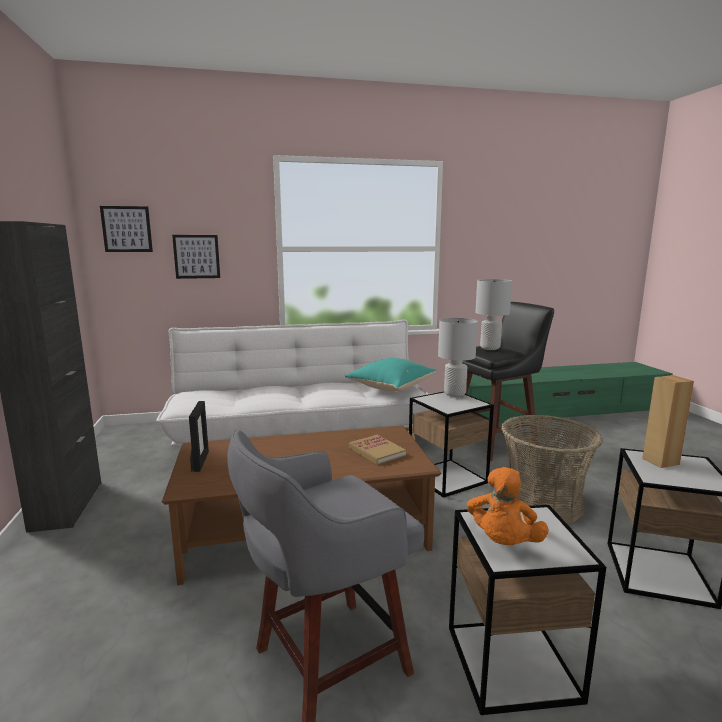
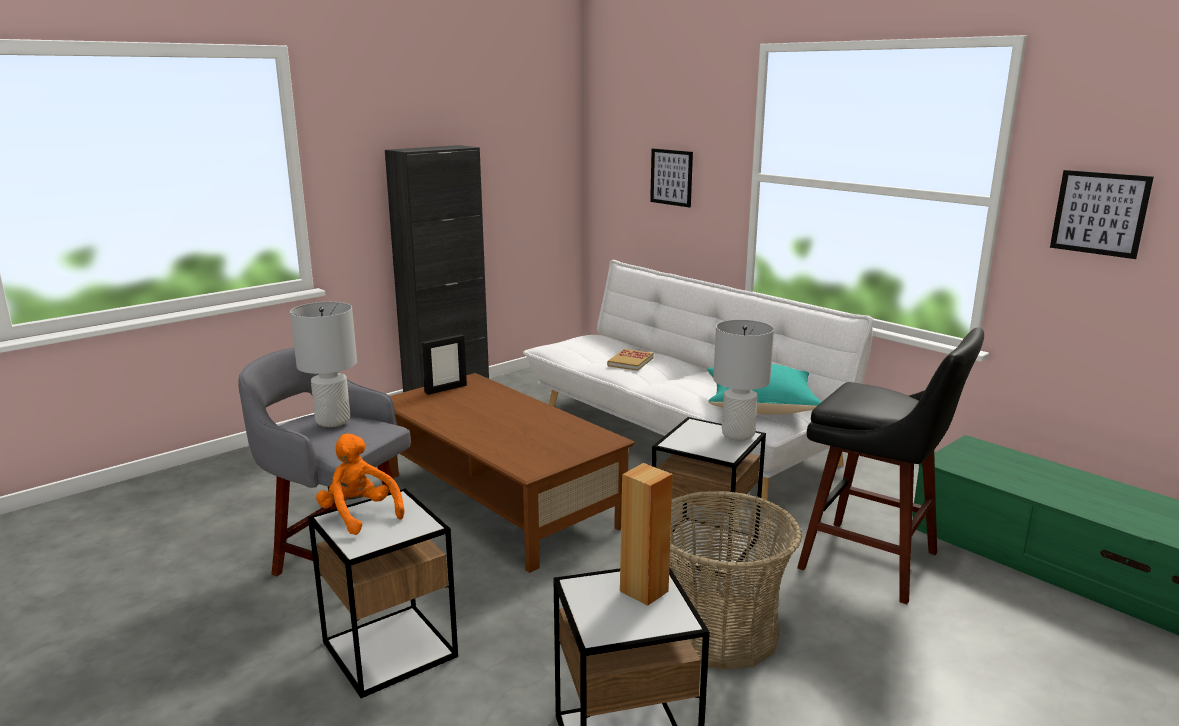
camera: 60 degrees right, 5 degrees up
(127, 229) = (617, 139): picture -> picture (1099, 213)
(376, 451) = (541, 444): book -> book (630, 362)
(490, 349) = (867, 396): grey table lamp -> grey table lamp (333, 424)
(503, 542) = (359, 515): orange plush toy -> orange plush toy turned 60 degrees clockwise

